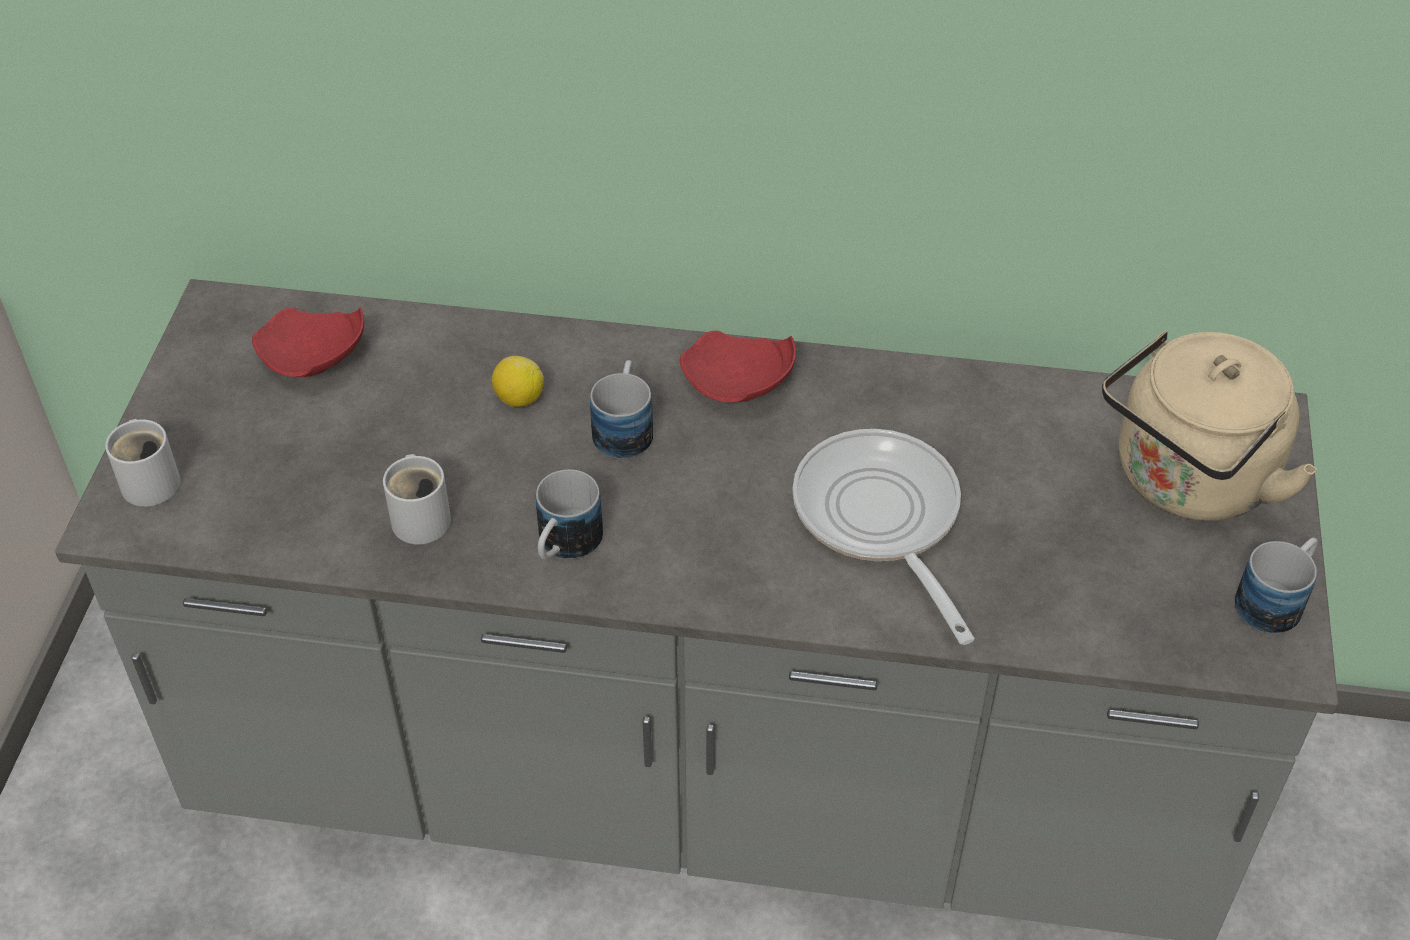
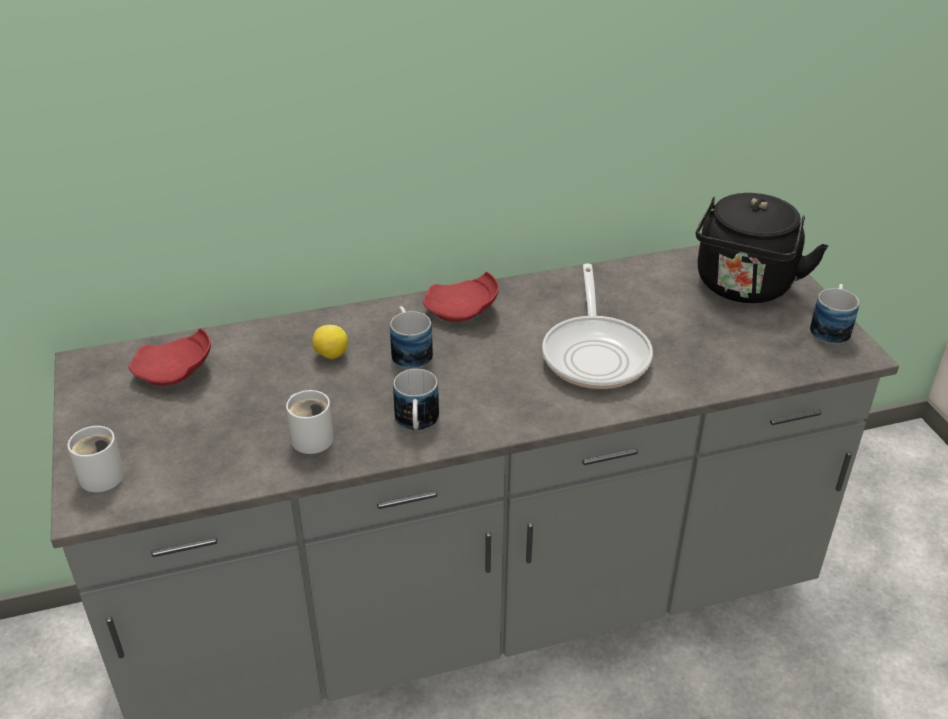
camera: 25 degrees left, 10 degrees down
(880, 520) = (596, 353): frying pan -> frying pan turned 135 degrees counterclockwise
(1187, 482) = (743, 288): beige kettle -> black kettle

